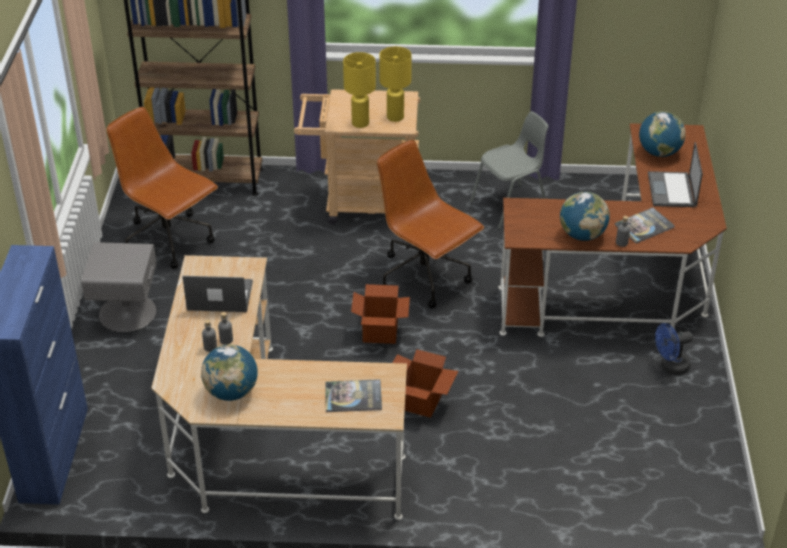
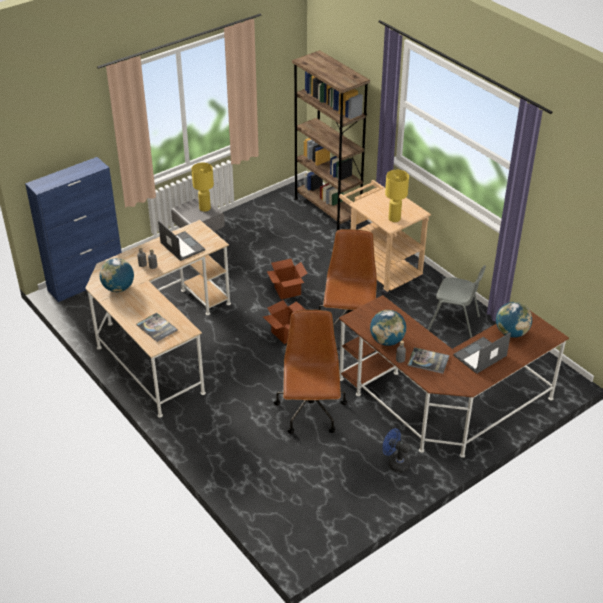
camera: 50 degrees right, 0 degrees up
(169, 241) = (266, 226): brown office chair -> brown office chair (311, 412)
(360, 123) = (372, 210): yellow table lamp -> yellow table lamp (205, 208)
(420, 401) = (251, 377): cardboard box -> cardboard box (287, 291)

